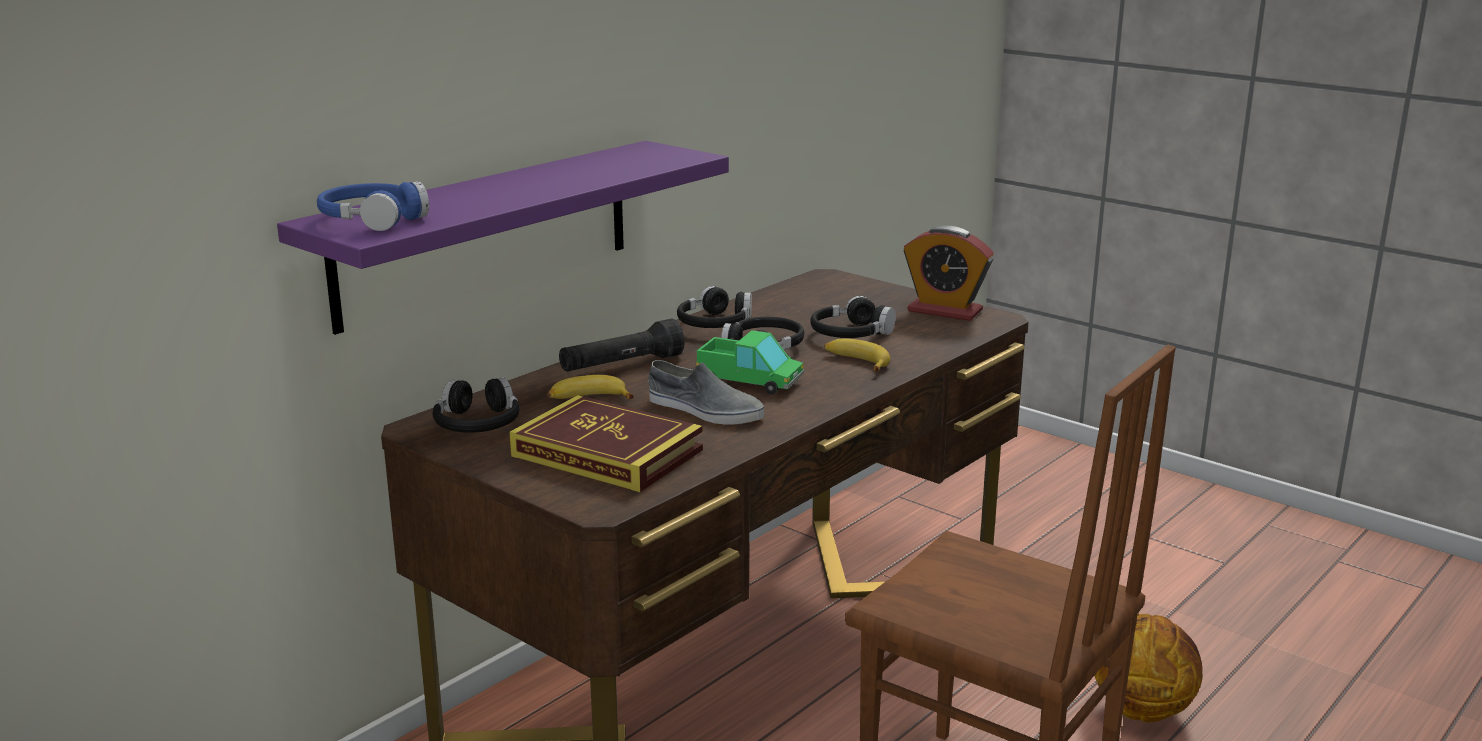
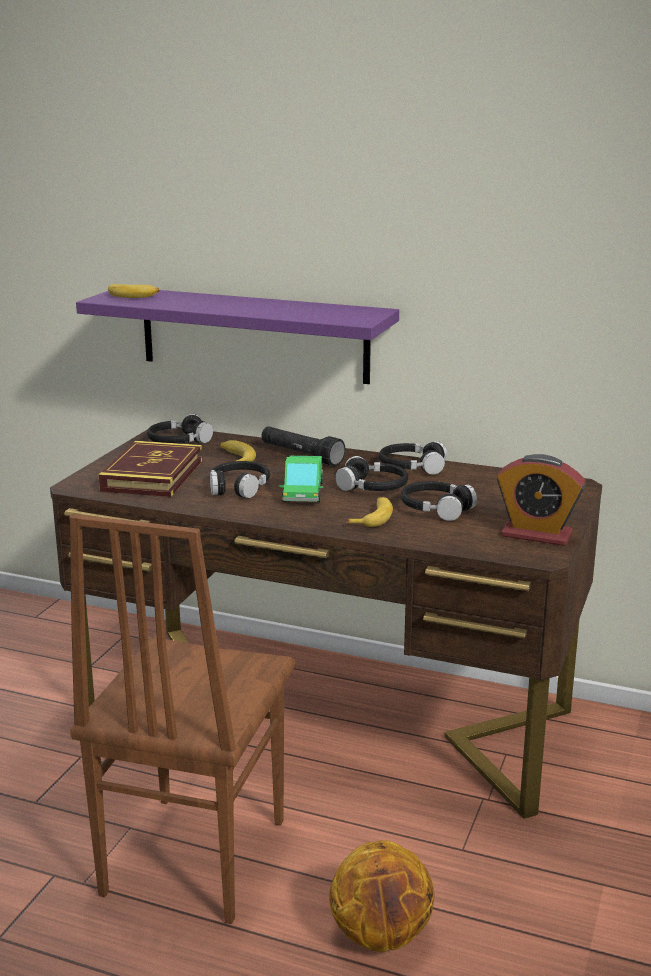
camera: 70 degrees right, 0 degrees up
(372, 219) = (133, 295): blue headphones -> banana
(704, 410) = (239, 487): grey shoe -> black headphones
(945, 311) = (536, 534): alarm clock -> alarm clock turned 75 degrees counterclockwise

